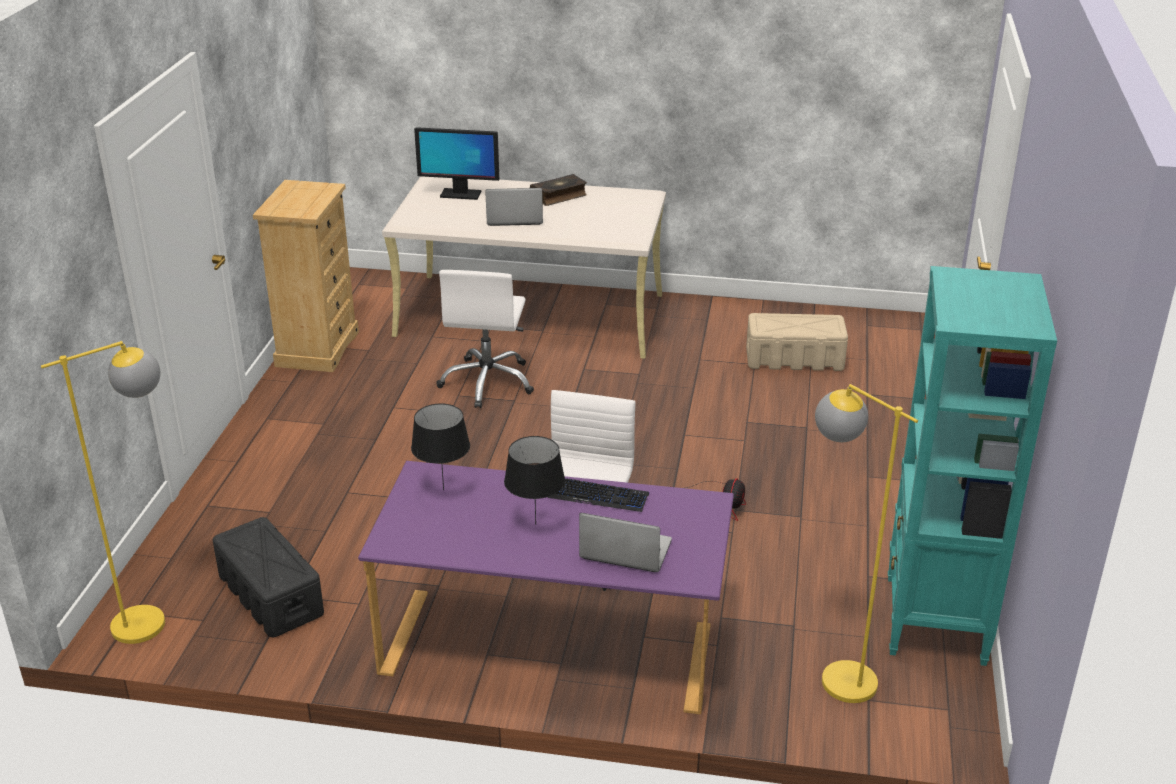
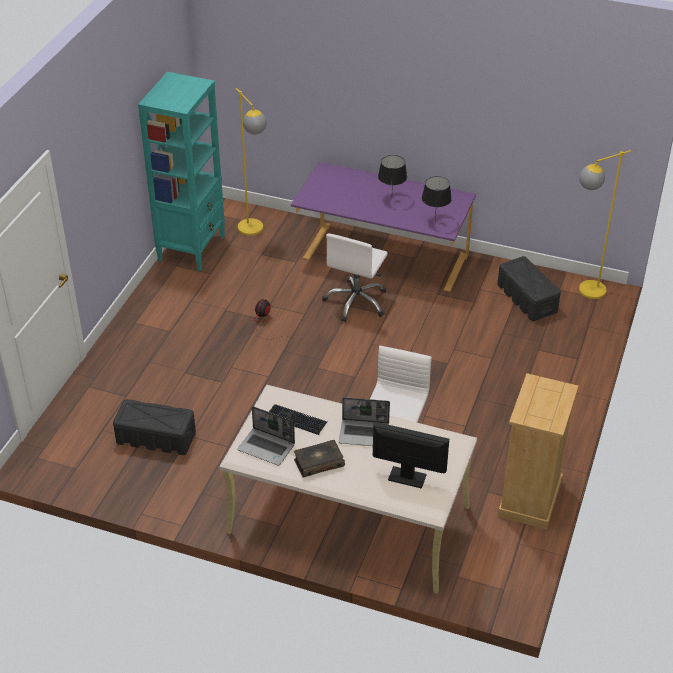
camera: 170 degrees left, 10 degrees up
(598, 496) = (357, 208): keyboard -> keyboard (296, 420)
(624, 551) = (353, 182): laptop -> laptop (267, 447)
(795, 359) = (155, 437): beige storage box -> black storage box

